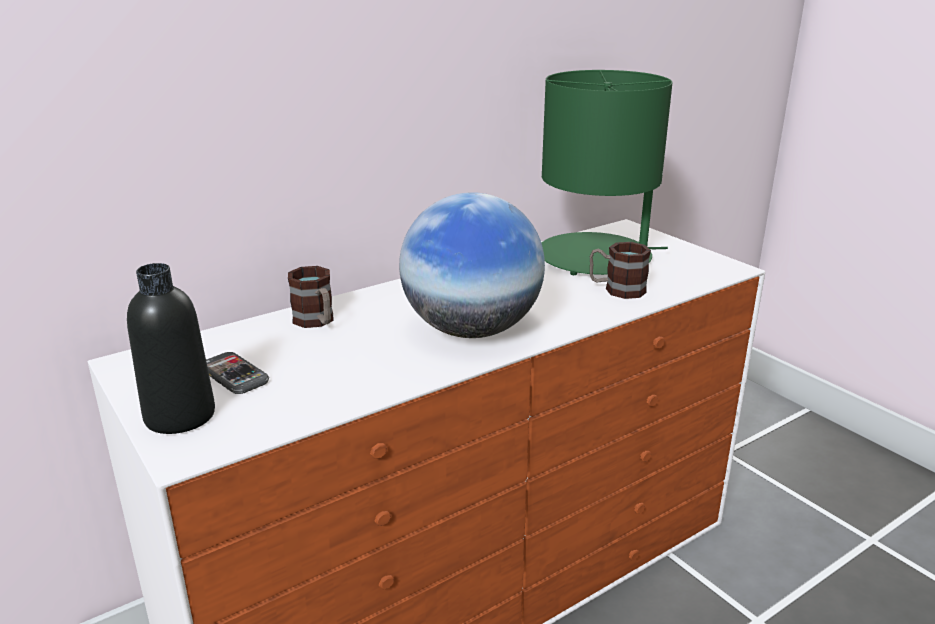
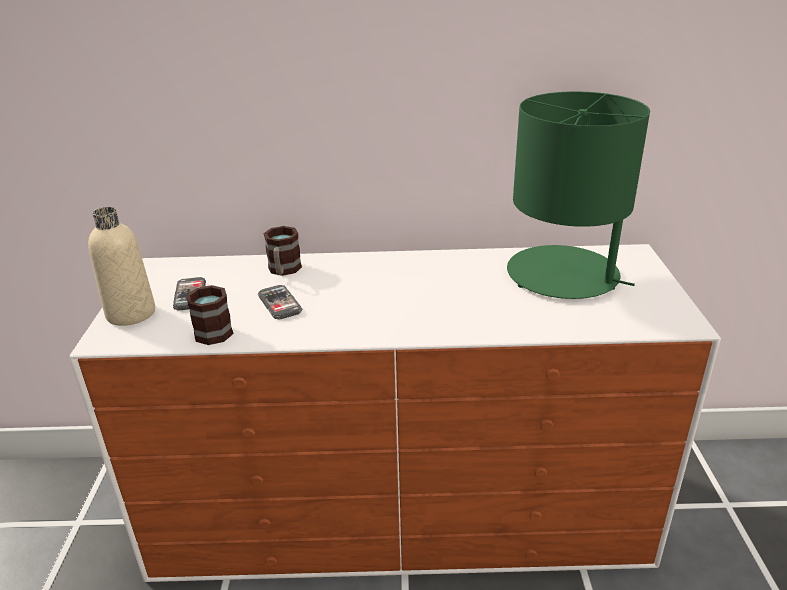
camera: 35 degrees right, 5 degrees up
(180, 416) = (131, 313): black bottle -> beige bottle
(360, 352) = (279, 304): none -> phone
(471, 330) = (374, 311): globe -> none
(616, 289) = (538, 312): mug -> mug (209, 330)

